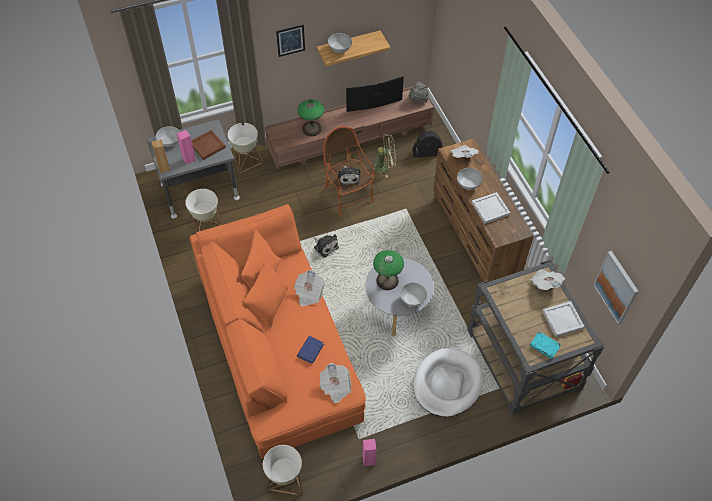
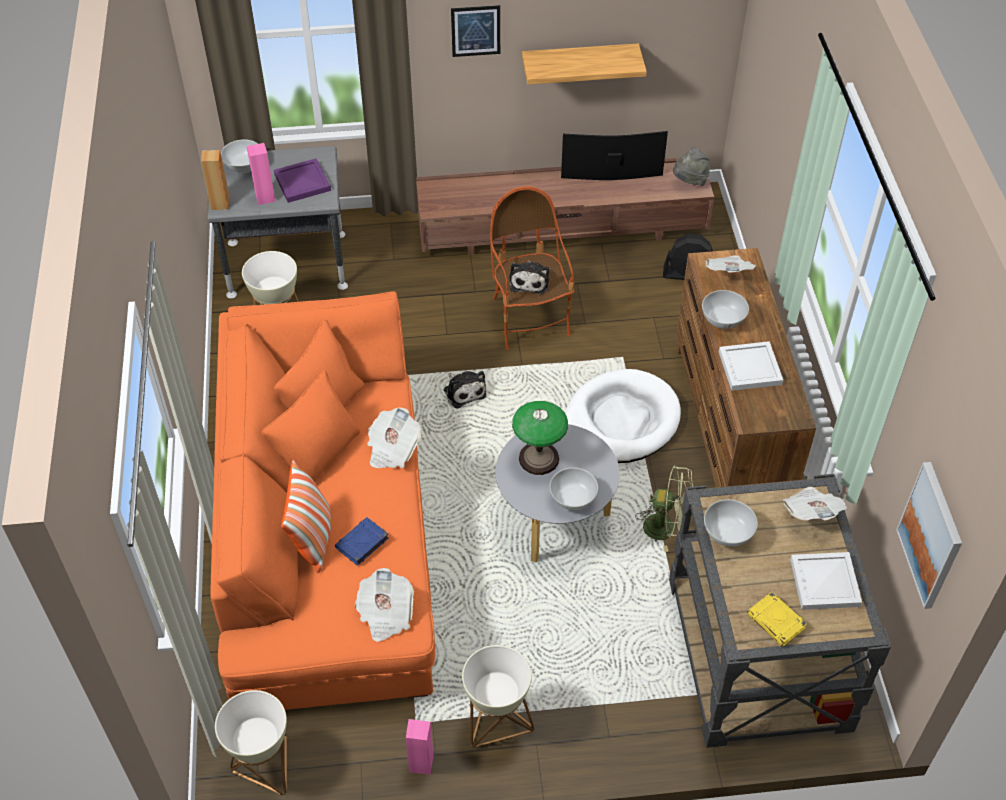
camera: 15 degrees right, 5 degrees down
(207, 146) = (302, 183): brown tray -> purple tray
(247, 162) = (379, 234): planter -> planter (497, 721)
(282, 354) = (312, 538): none -> pillow
(311, 129) = (493, 194): table lamp -> none
(340, 49) = (559, 61): white bowl -> white bowl (728, 534)
(384, 167) = (607, 283): green fan -> green fan (666, 527)
(447, 384) = (603, 665): white dog bed -> white dog bed (621, 420)
(545, 346) = (776, 622): turquoise book -> yellow book

